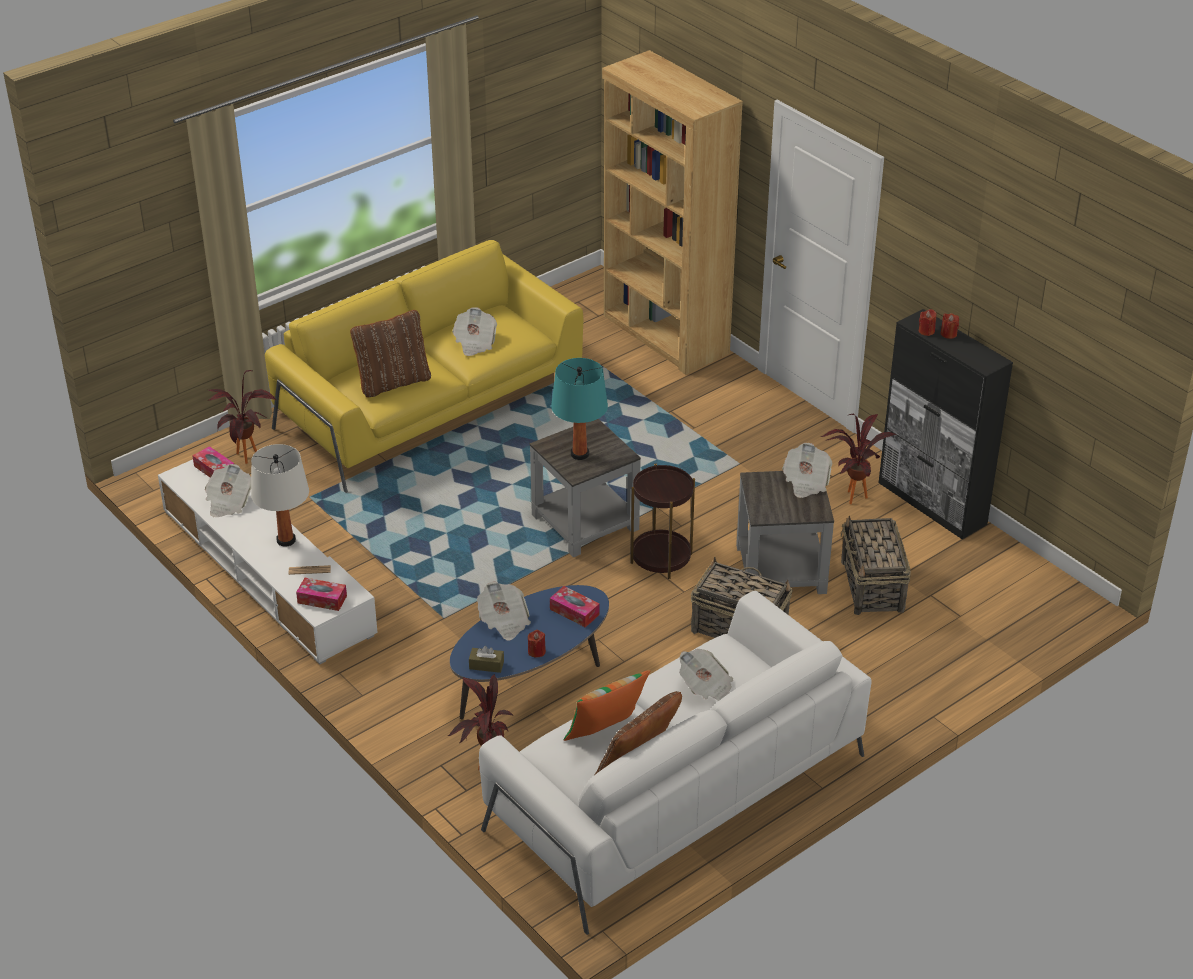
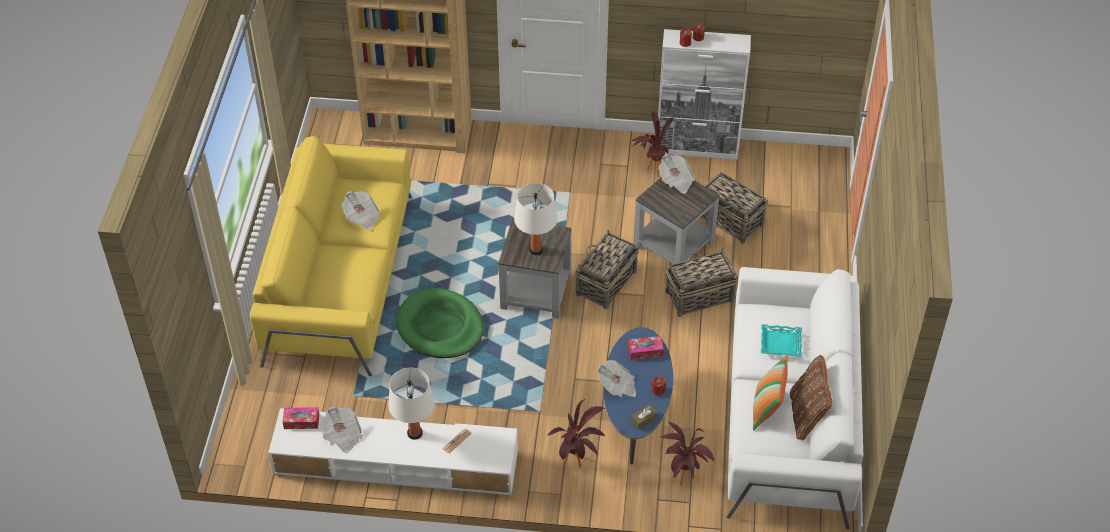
camera: 45 degrees left, 10 degrees up
(248, 460) = (276, 400): potted plant -> potted plant (577, 464)
(322, 599) = (490, 453): tissue box -> none
(393, 382) = (349, 279): brown pillow -> none
(458, 494) = (440, 327): none -> green dog bed
(580, 454) = (536, 249): turquoise table lamp -> white table lamp
(661, 558) = (605, 283): brown side table -> basket
(706, 688) = (780, 343): newspaper -> turquoise tray
(932, 504) = (697, 147): black cabinet -> white cabinet

